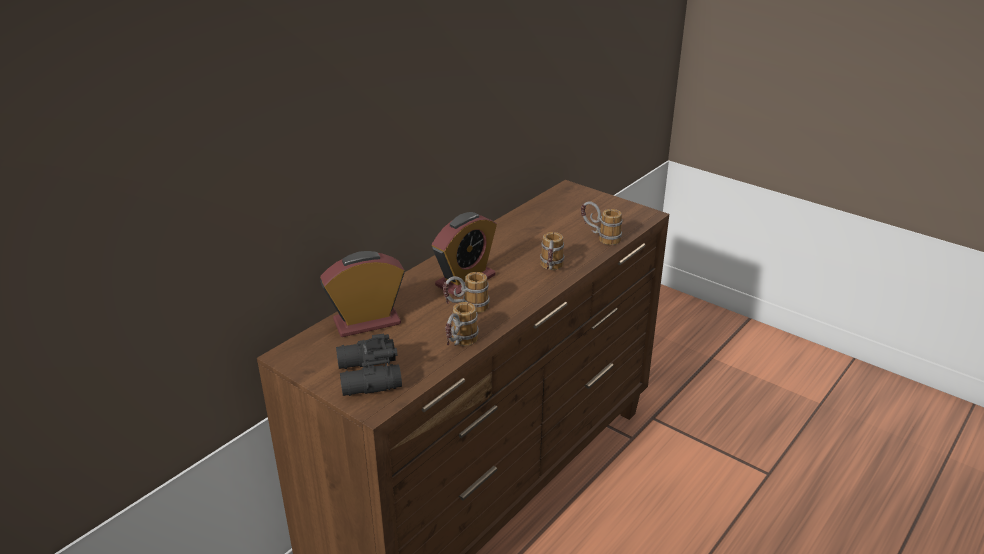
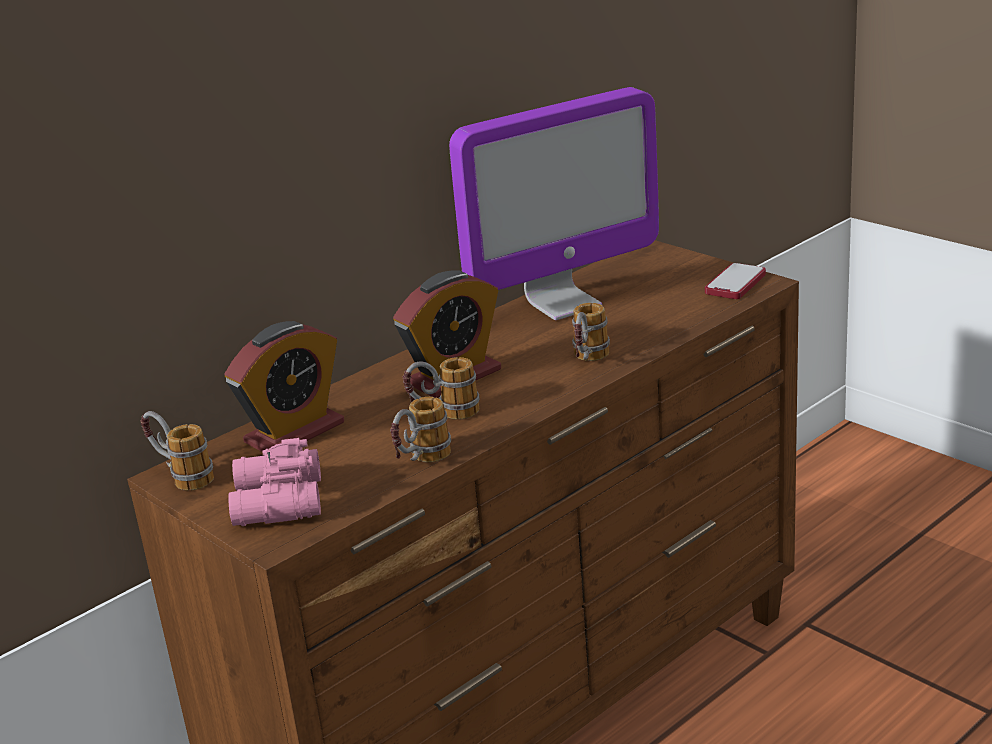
camera: 10 degrees right, 5 degrees down
(367, 322) = (294, 433): alarm clock -> alarm clock turned 150 degrees clockwise
(367, 377) = (275, 503): black binoculars -> pink binoculars
(523, 227) = (563, 304): none -> monitor
(599, 237) = (677, 316): mug -> mug (180, 476)
(630, 214) = (735, 283): none -> phone

